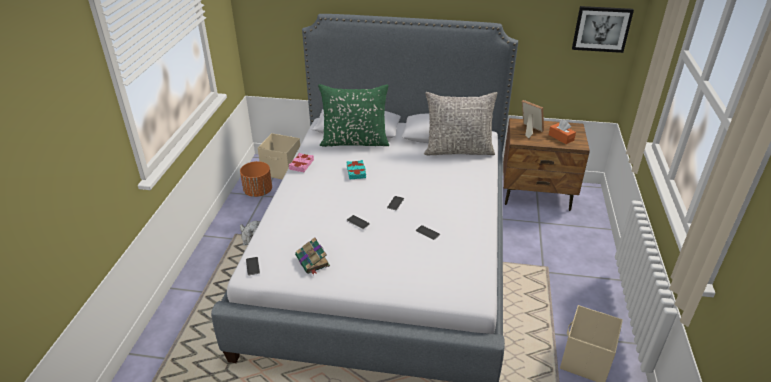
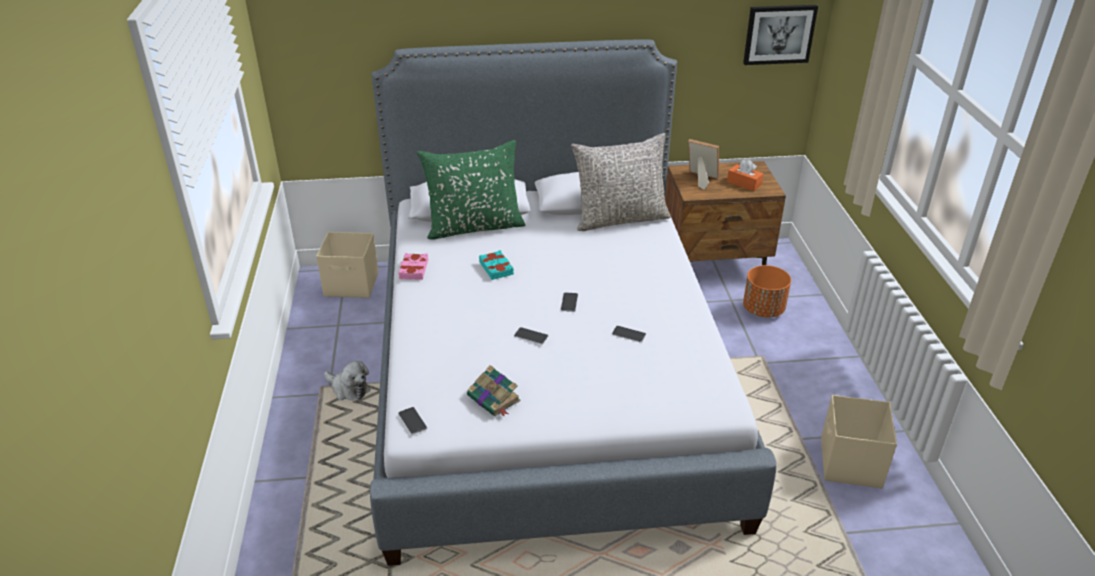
camera: 15 degrees left, 0 degrees up
(258, 192) = (329, 320): orange planter -> orange planter (763, 310)

